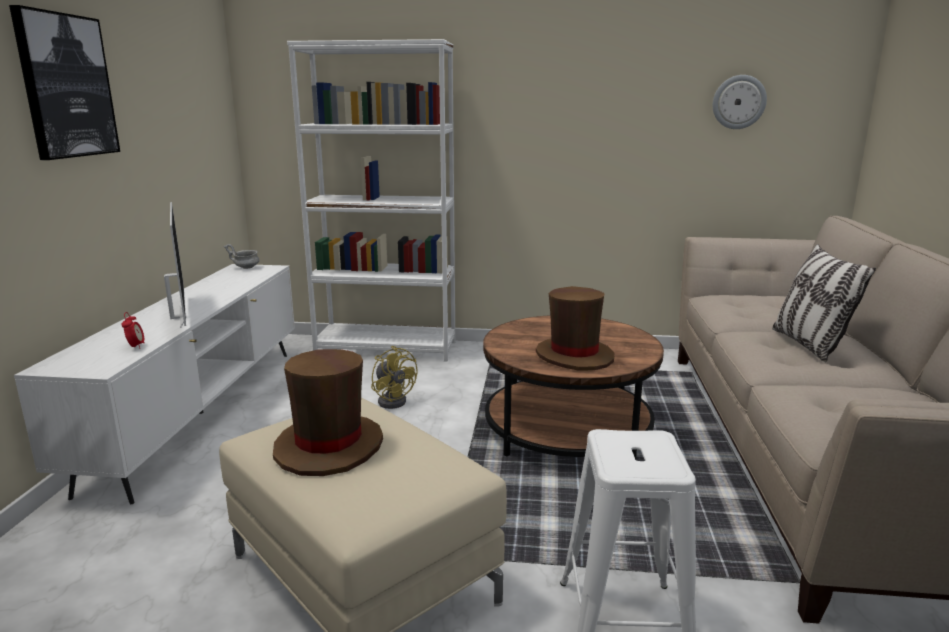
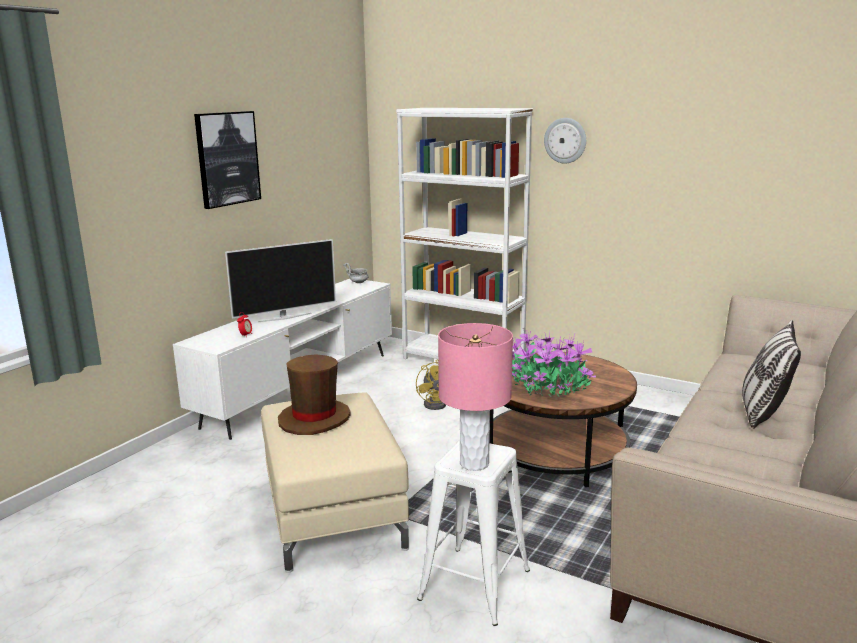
camera: 25 degrees right, 0 degrees up
(178, 317) = (284, 317): television -> television turned 60 degrees clockwise
(574, 356) = (548, 388): brown hat -> potted plant
(648, 463) = (473, 463): none -> pink table lamp
(738, 102) = (797, 167): wall clock -> wall clock (565, 140)

